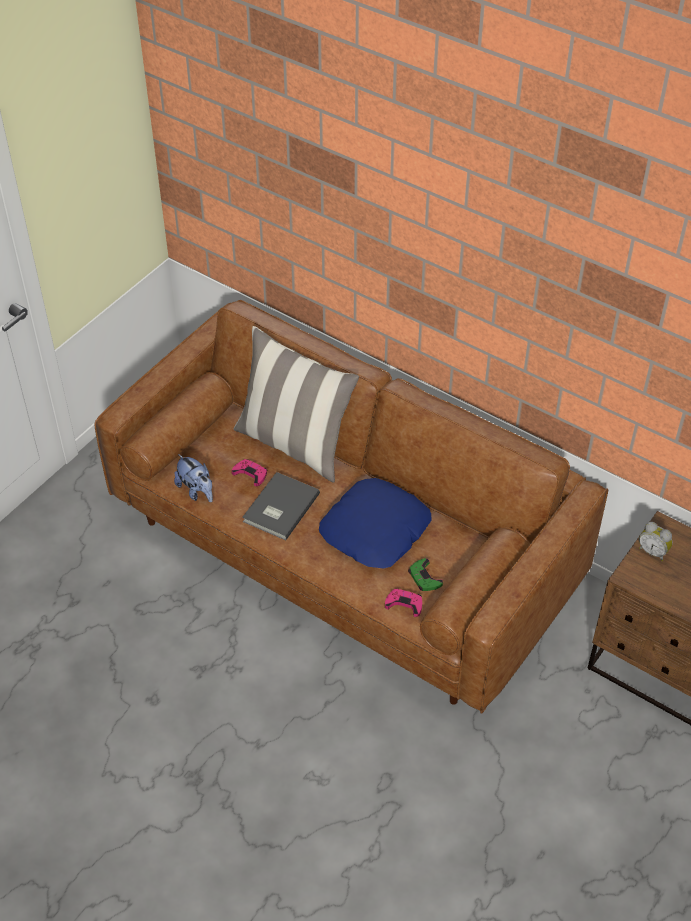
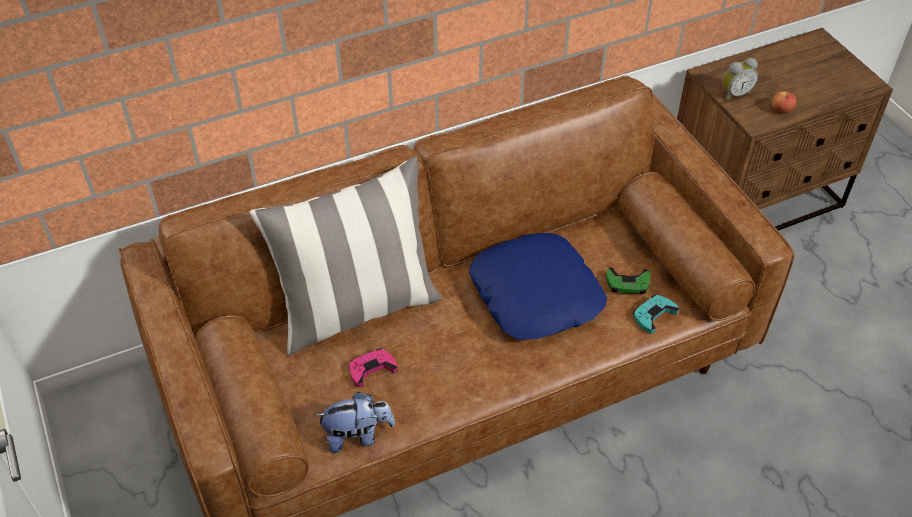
camera: 60 degrees left, 0 degrees up
(279, 508) = (445, 364): grey book -> none
(404, 604) = (653, 315): pink game controller -> turquoise game controller
(659, 589) = (781, 110): none -> apple

